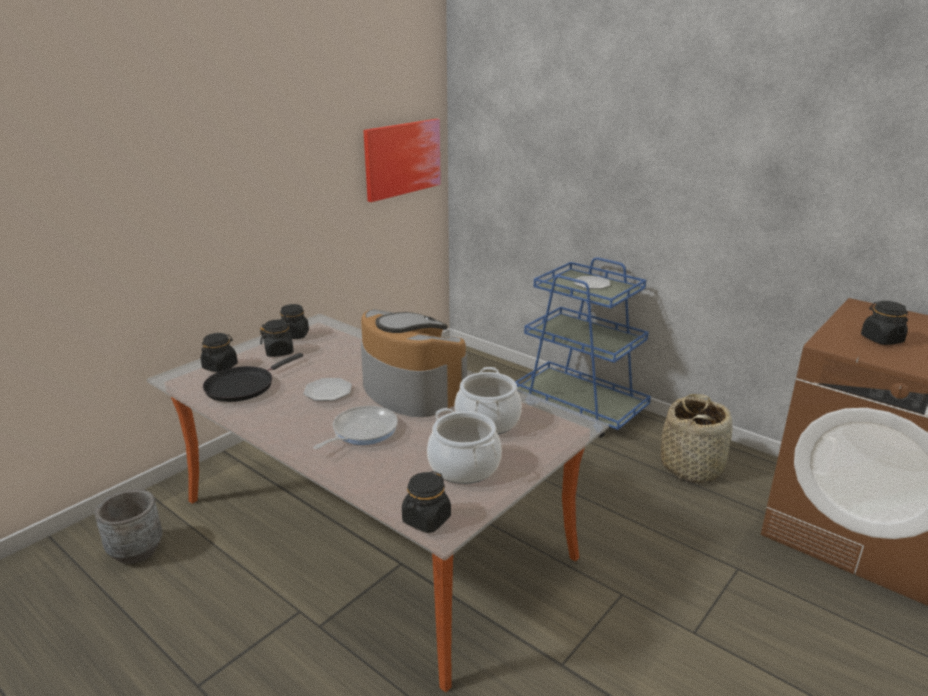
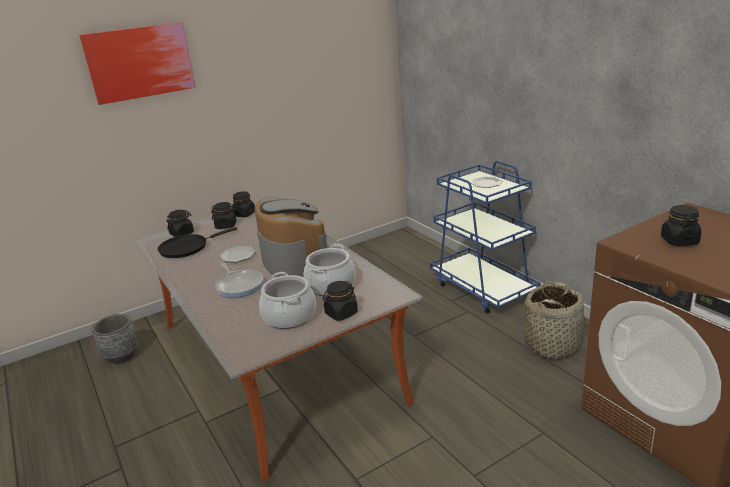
camera: 20 degrees right, 0 degrees up
(362, 431) = (239, 285): frying pan -> frying pan turned 90 degrees clockwise
(402, 158) = (354, 80): picture -> picture (140, 62)
(426, 520) = (236, 350): black jar -> black jar (341, 313)

